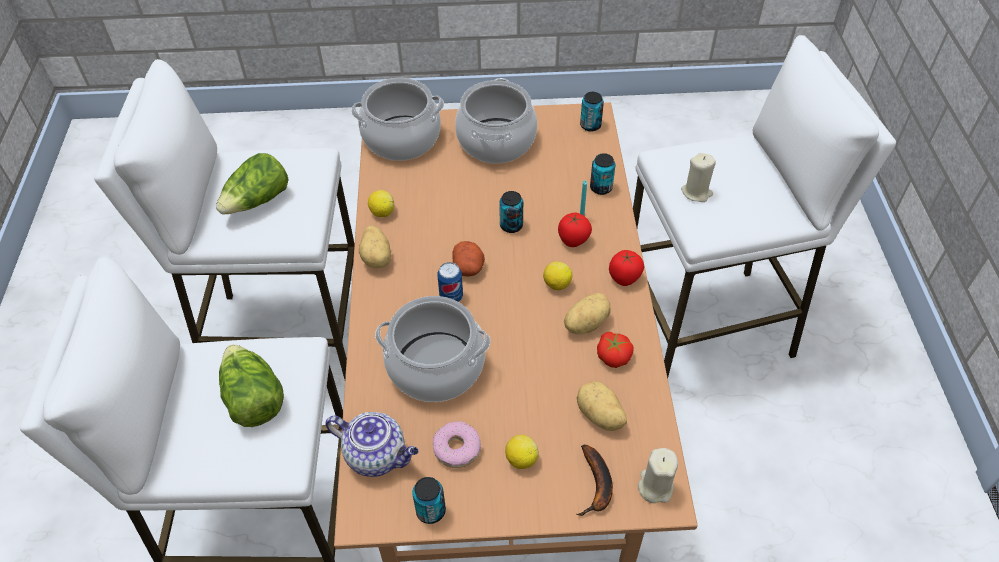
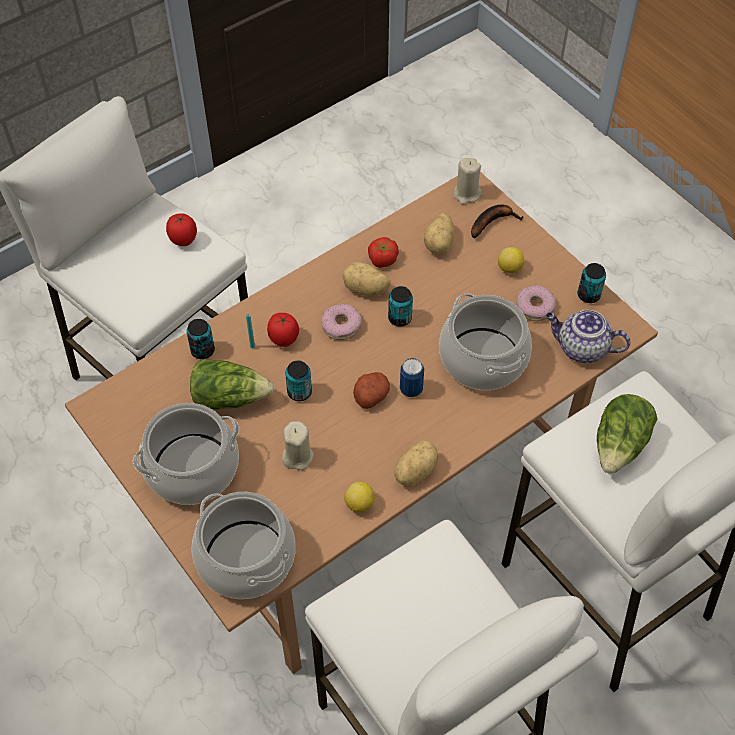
camera: 125 degrees left, 5 degrees up
(258, 201) = (438, 611): lettuce -> lettuce (229, 397)
(377, 455) = (581, 348): teapot -> teapot turned 60 degrees counterclockwise
(556, 284) = (341, 326): lemon -> donut
(590, 125) = (115, 401): can -> can (400, 318)
(624, 278) = (300, 286): tomato -> tomato (183, 239)
(696, 192) = (172, 271): beige candle -> beige candle (297, 456)

